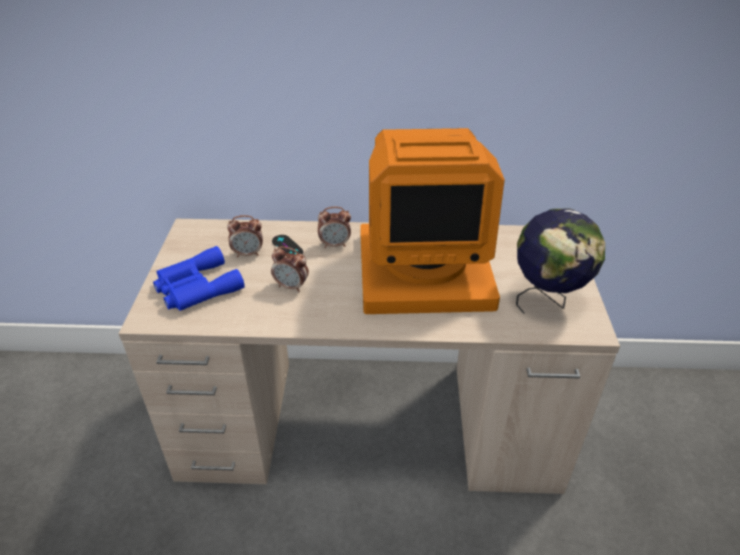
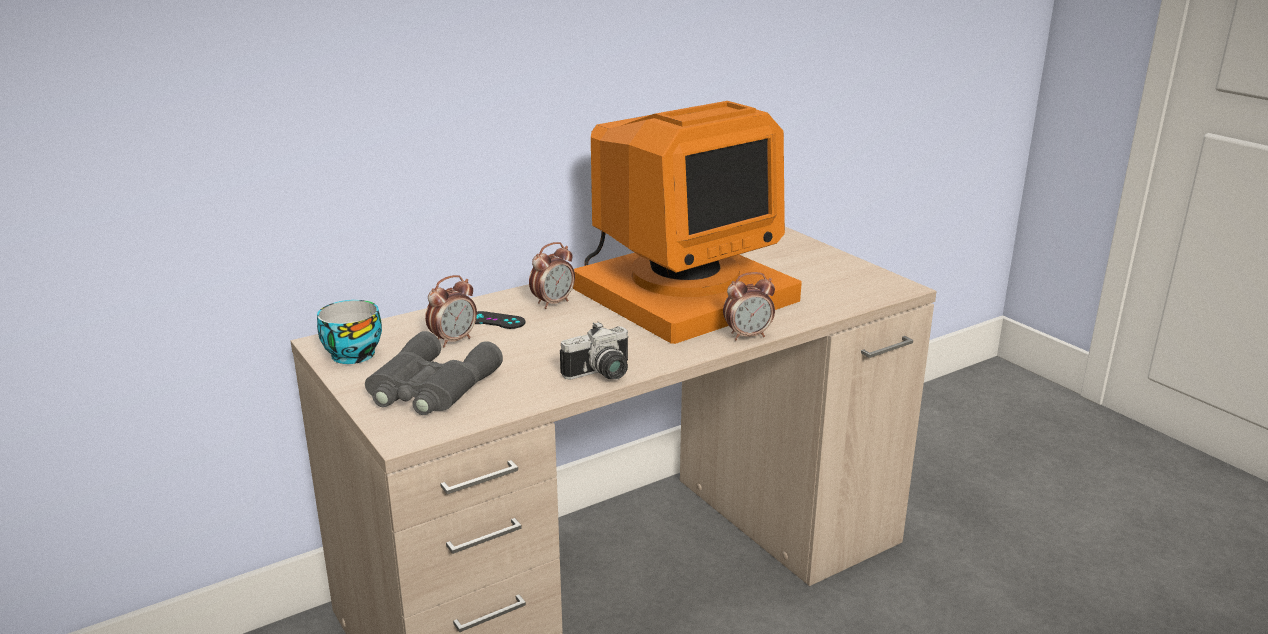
camera: 35 degrees left, 15 degrees down
(190, 242) = (352, 353): none -> cup
(196, 287) = (430, 388): blue binoculars -> grey binoculars
(291, 286) = (555, 349): alarm clock -> alarm clock (748, 336)
(292, 321) = (601, 375): none -> camera
(547, 300) = (834, 279): globe -> none

